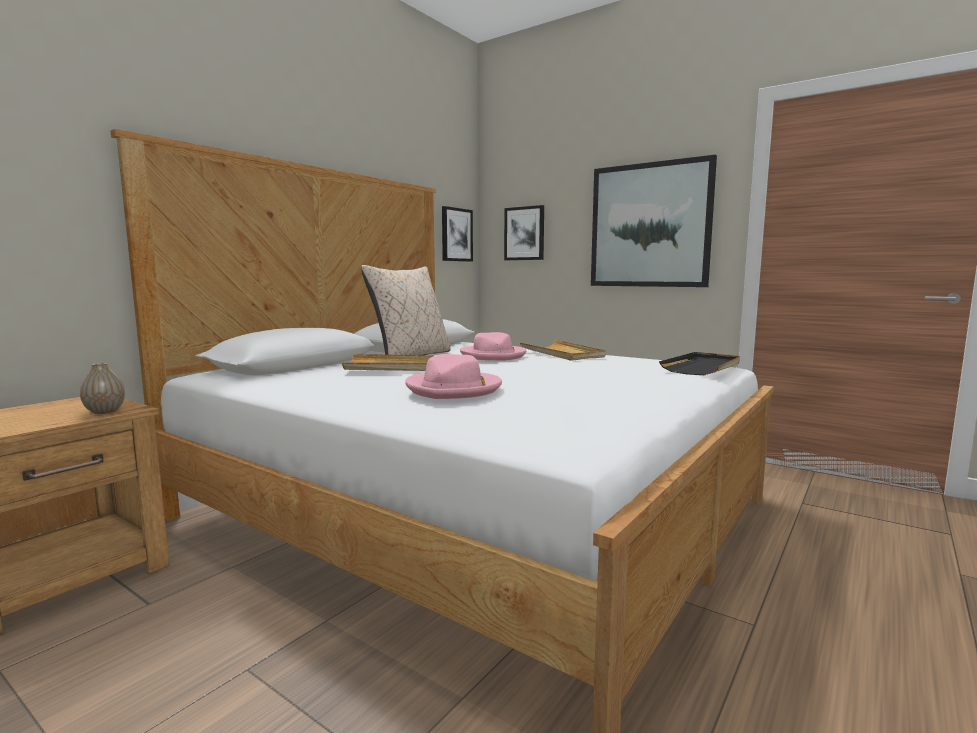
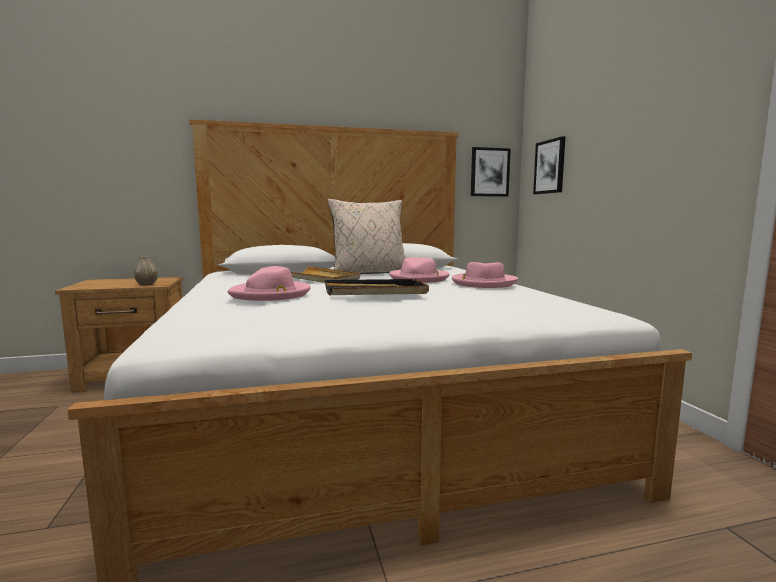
camera: 40 degrees right, 0 degrees up
(562, 353) = (483, 283): beige tray -> pink hat
(650, 225) = (653, 146): picture -> none
(702, 367) = (567, 311): black tray -> black tray (376, 291)

